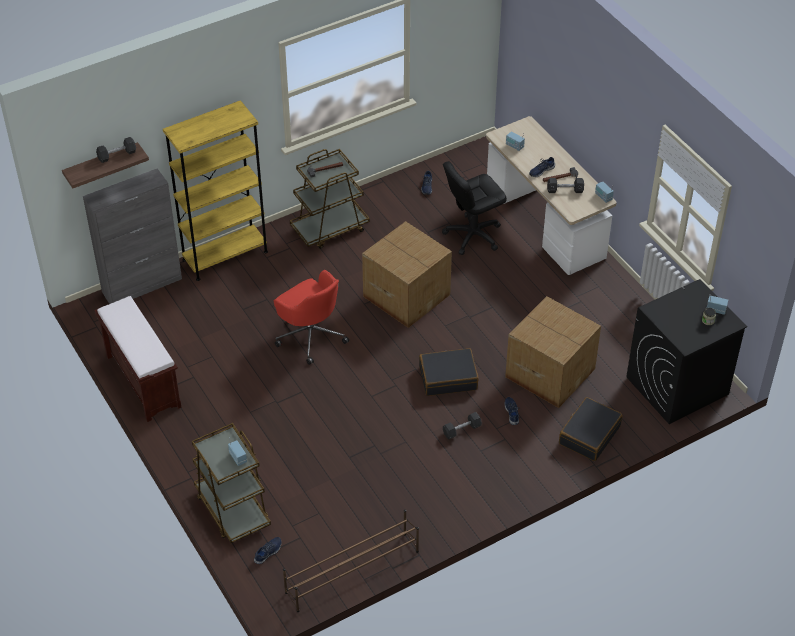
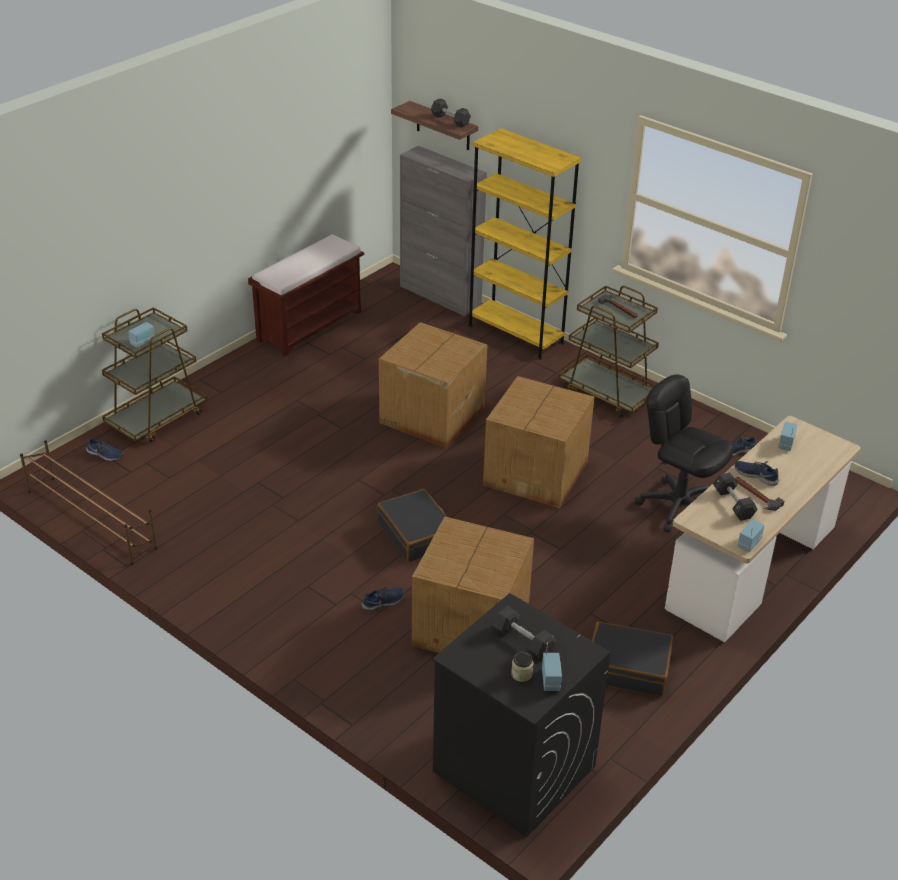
camera: 70 degrees right, 10 degrees down
(310, 335) = (430, 415): red office chair -> cardboard box
(461, 430) = (335, 563): black dumbbell -> black dumbbell (523, 640)
(589, 435) = (376, 685): black suitcase -> black suitcase (628, 668)

